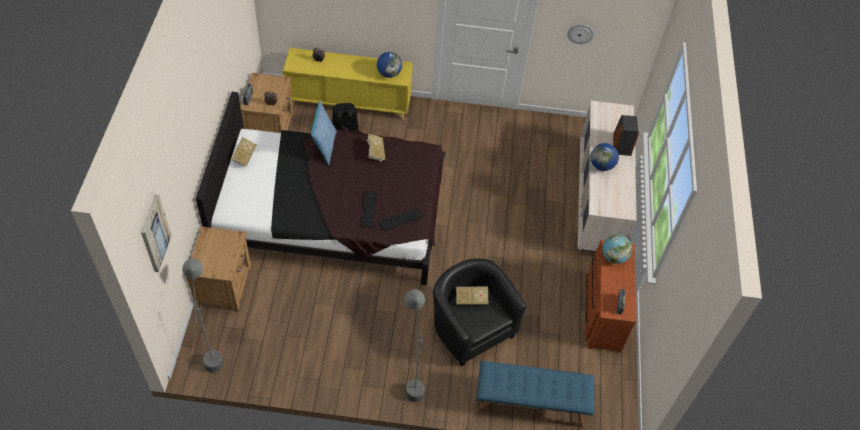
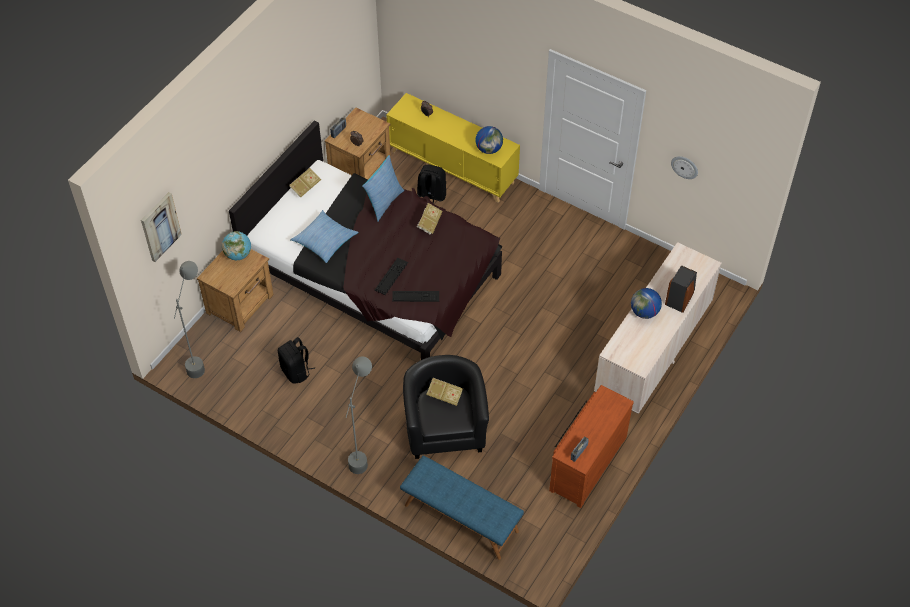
camera: 30 degrees right, 0 degrees up
(289, 198) = (324, 240): none -> pillow
(311, 328) = (296, 371): none -> black backpack
(614, 257) = (603, 406): globe -> globe (238, 255)

